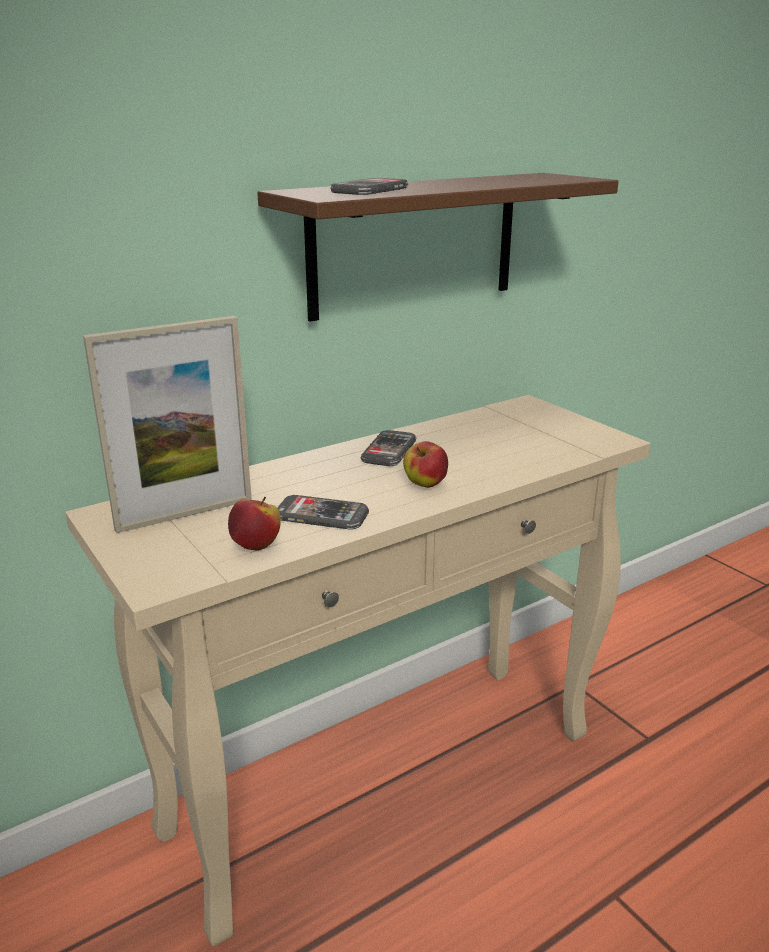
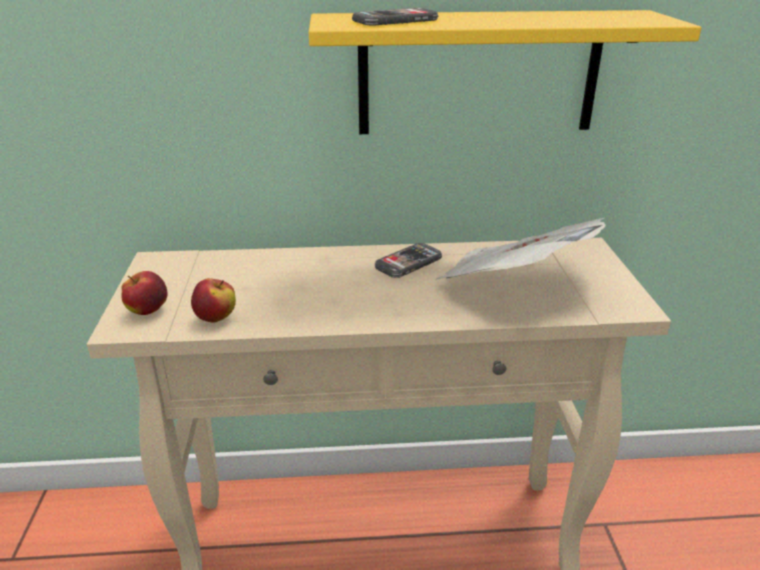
camera: 30 degrees right, 5 degrees up
(185, 514) = (201, 276): picture frame -> none
(321, 515) = (290, 306): phone -> none
(415, 244) = (478, 73): brown shelf -> yellow shelf
(425, 484) = (400, 303): apple -> apple (148, 311)
(504, 448) = (512, 286): none -> newspaper

